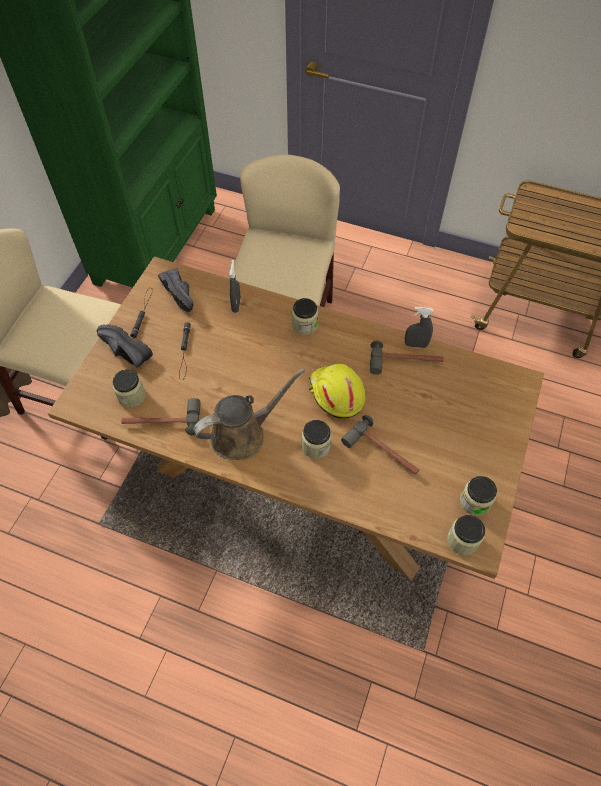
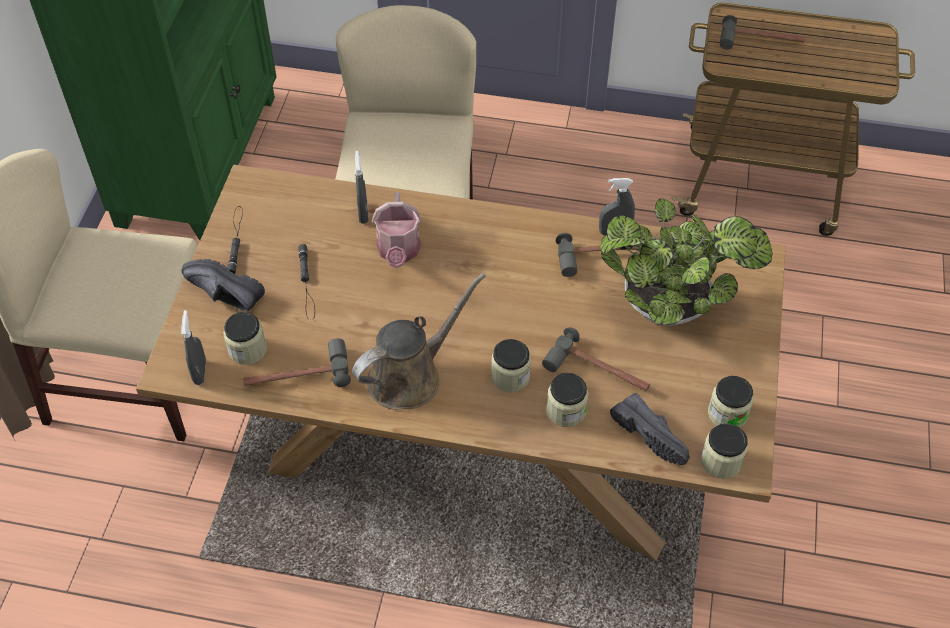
camera: 10 degrees left, 5 degrees down
(94, 408) = (200, 372): none -> grey spray bottle
(182, 294) = (284, 210): black shoe -> black shoe (652, 435)
(255, 337) = (398, 252): none -> watering can
(304, 325) = (462, 227): jar -> jar (566, 411)
(336, 394) = (522, 308): yellow hard hat -> none
(447, 410) = (671, 308): none -> potted plant
(553, 212) = (761, 41): none -> hammer

